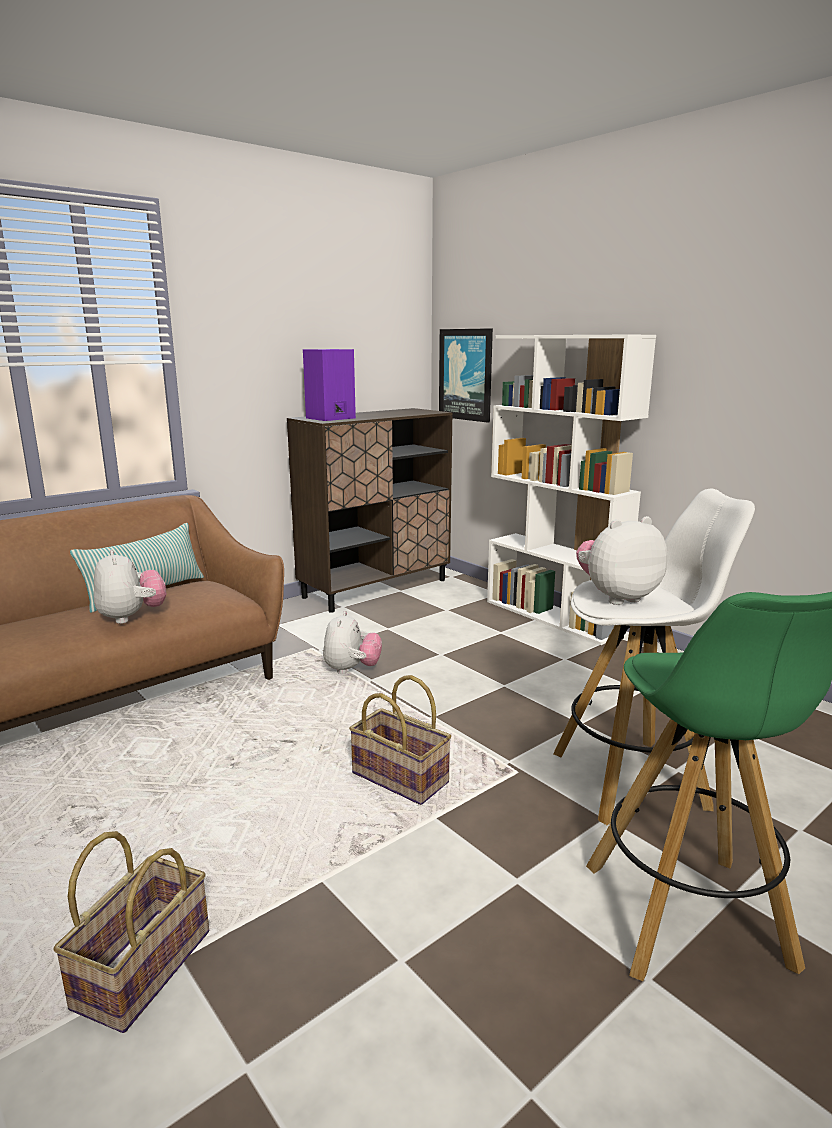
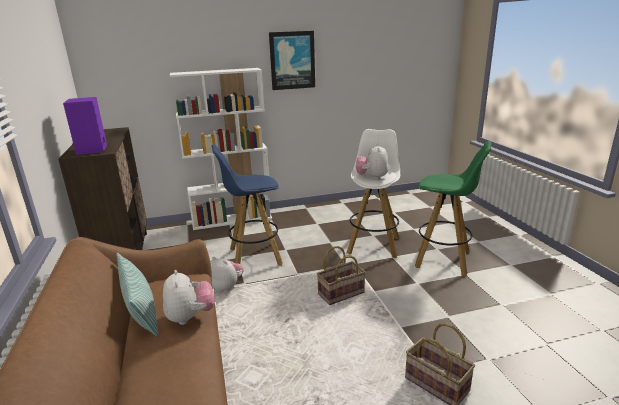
camera: 65 degrees left, 5 degrees up
(132, 617) = (190, 317): plush toy -> plush toy turned 75 degrees clockwise
(452, 666) = (254, 257): none -> blue stool
(466, 374) = (119, 101): picture -> picture (292, 60)

